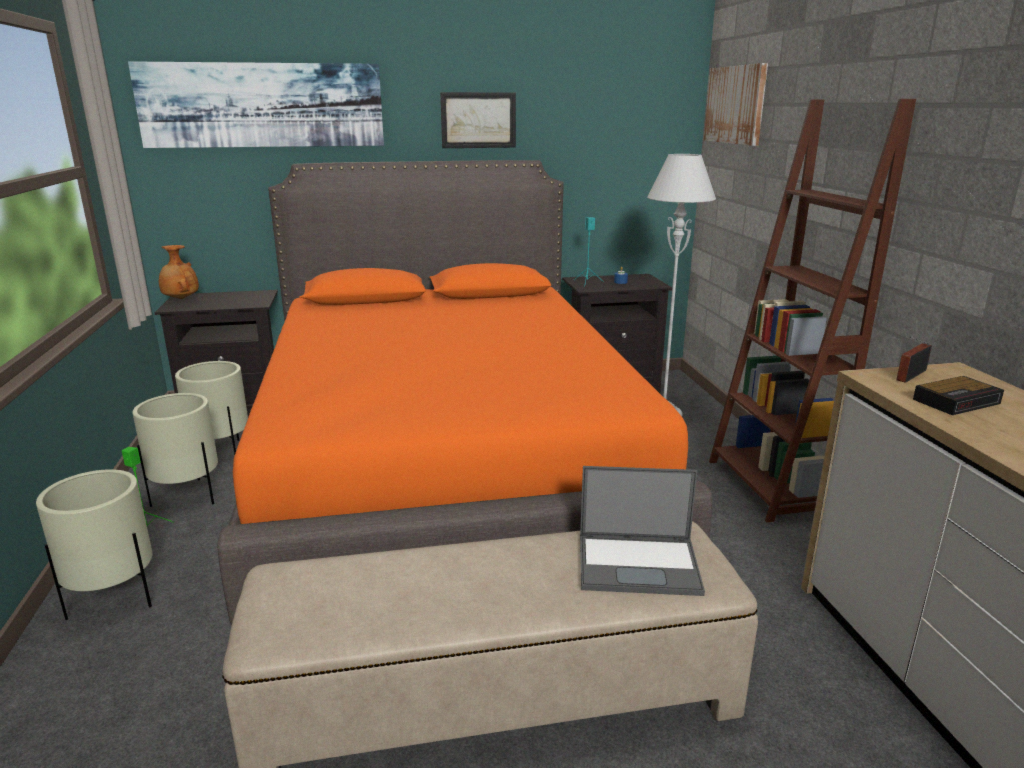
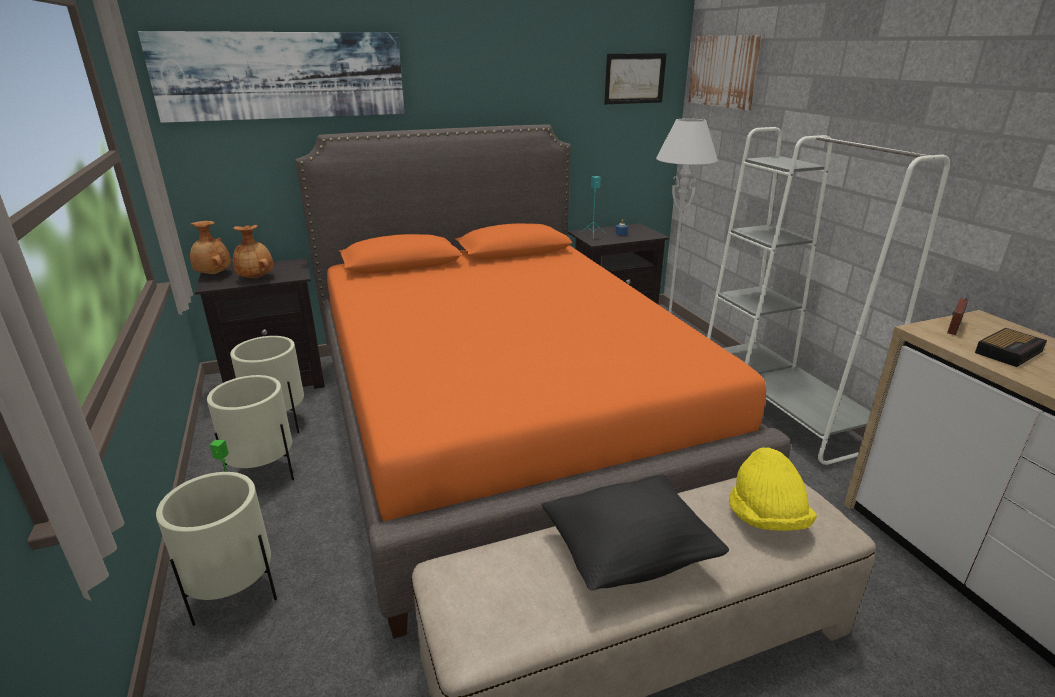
camera: 10 degrees left, 5 degrees up
(219, 303) = (257, 278): none -> brown vase
(469, 580) = (629, 554): none -> black pillow
(478, 120) = (491, 87): picture -> picture (634, 78)
(639, 564) = (766, 518): laptop -> yellow hat
(769, 486) = (779, 410): brown bookcase -> grey clothes rack

